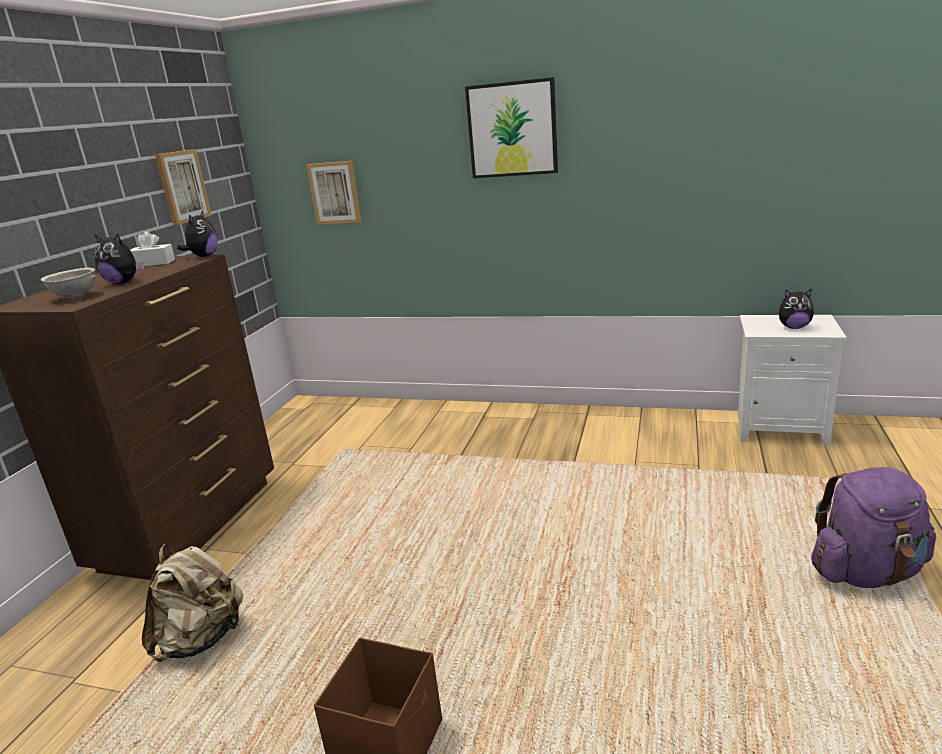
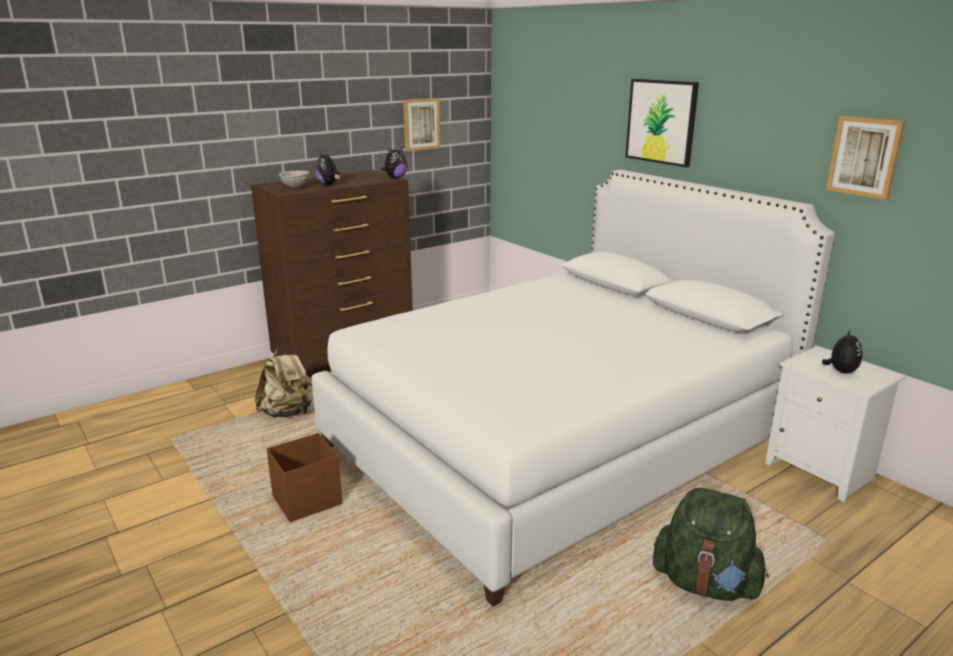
camera: 35 degrees right, 0 degrees up
(153, 263) = (366, 175): white tissue box -> none
(335, 193) = (537, 146): picture -> picture (865, 156)
(566, 507) = (558, 443): none -> white bed
(794, 327) = (840, 371): plush toy -> plush toy turned 120 degrees counterclockwise
(866, 572) = (705, 584): purple backpack -> green backpack

